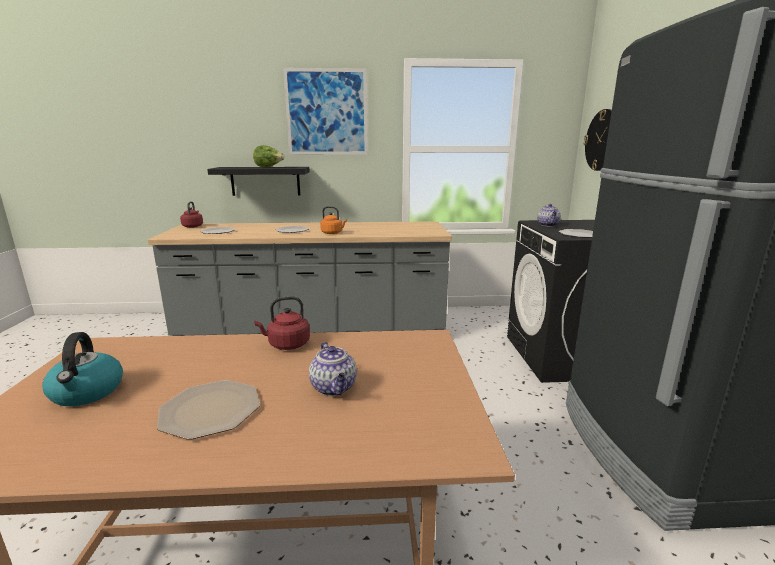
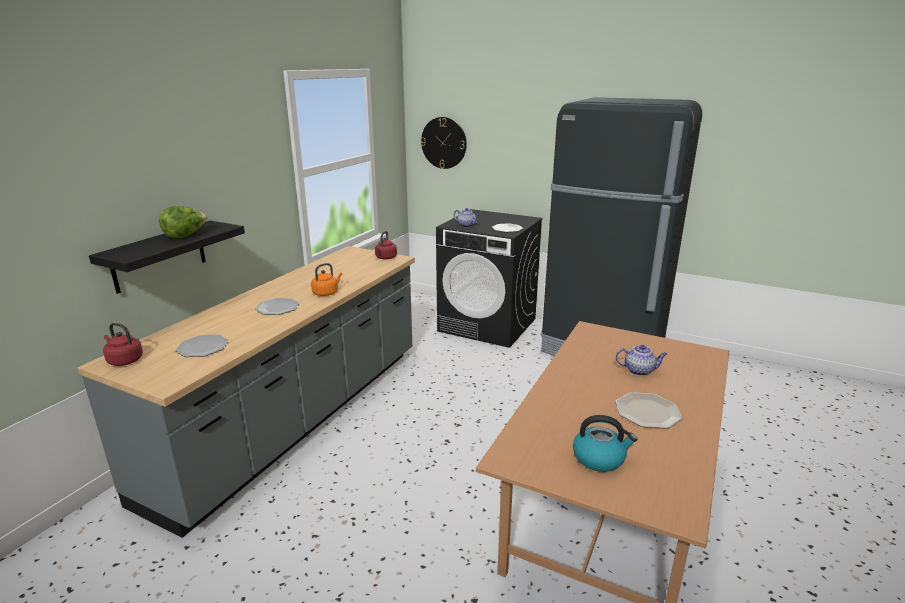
camera: 60 degrees left, 5 degrees up
(287, 345) = (566, 374): red kettle -> red kettle (385, 258)
(327, 112) = (220, 144): picture -> none

